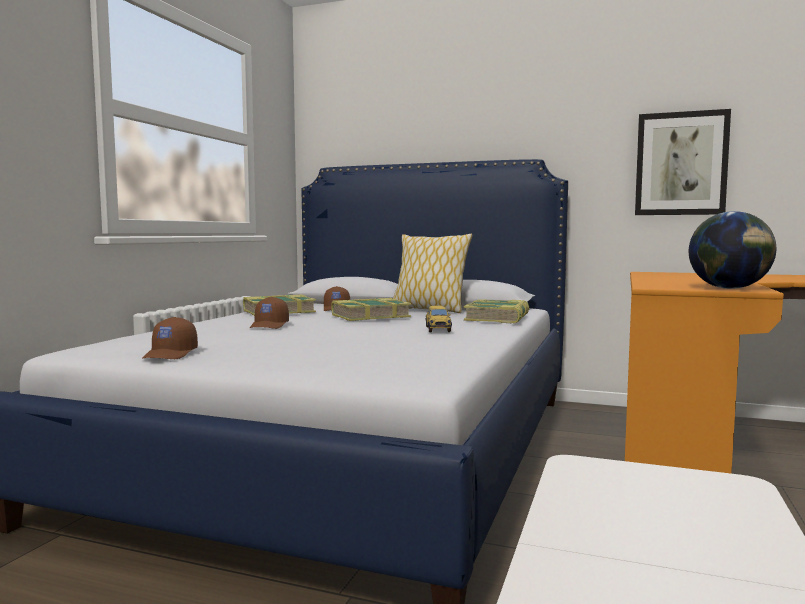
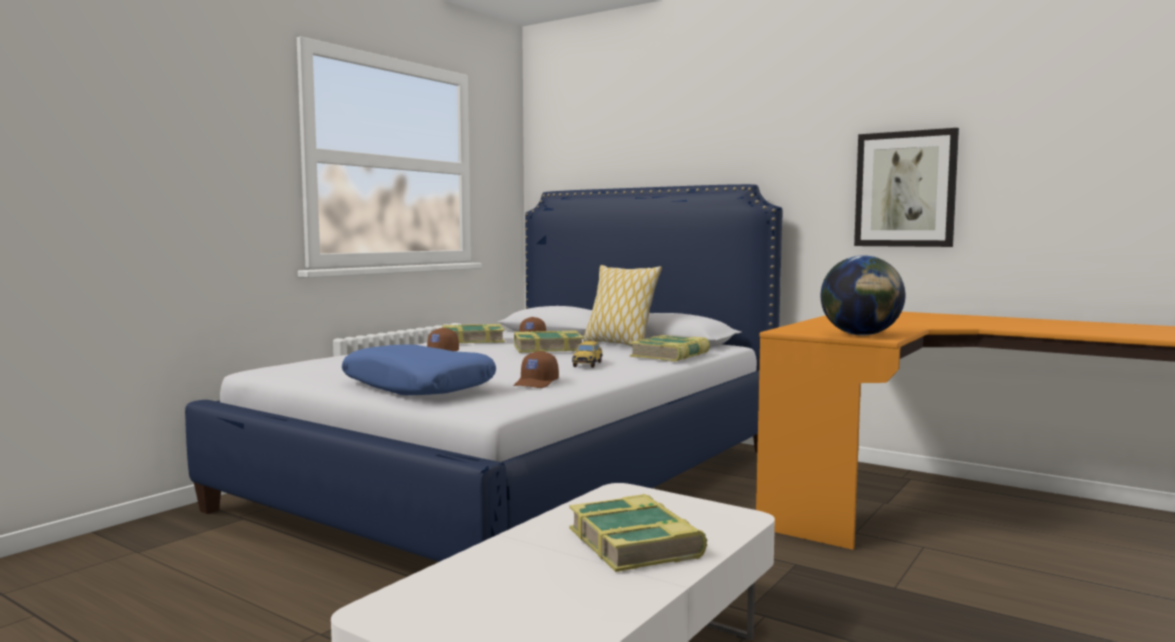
camera: 15 degrees right, 0 degrees up
(171, 354) = (327, 376): brown cap -> brown cap (536, 383)
(300, 361) = (418, 387): none -> blue pillow
(689, 535) = (636, 543): none -> book

